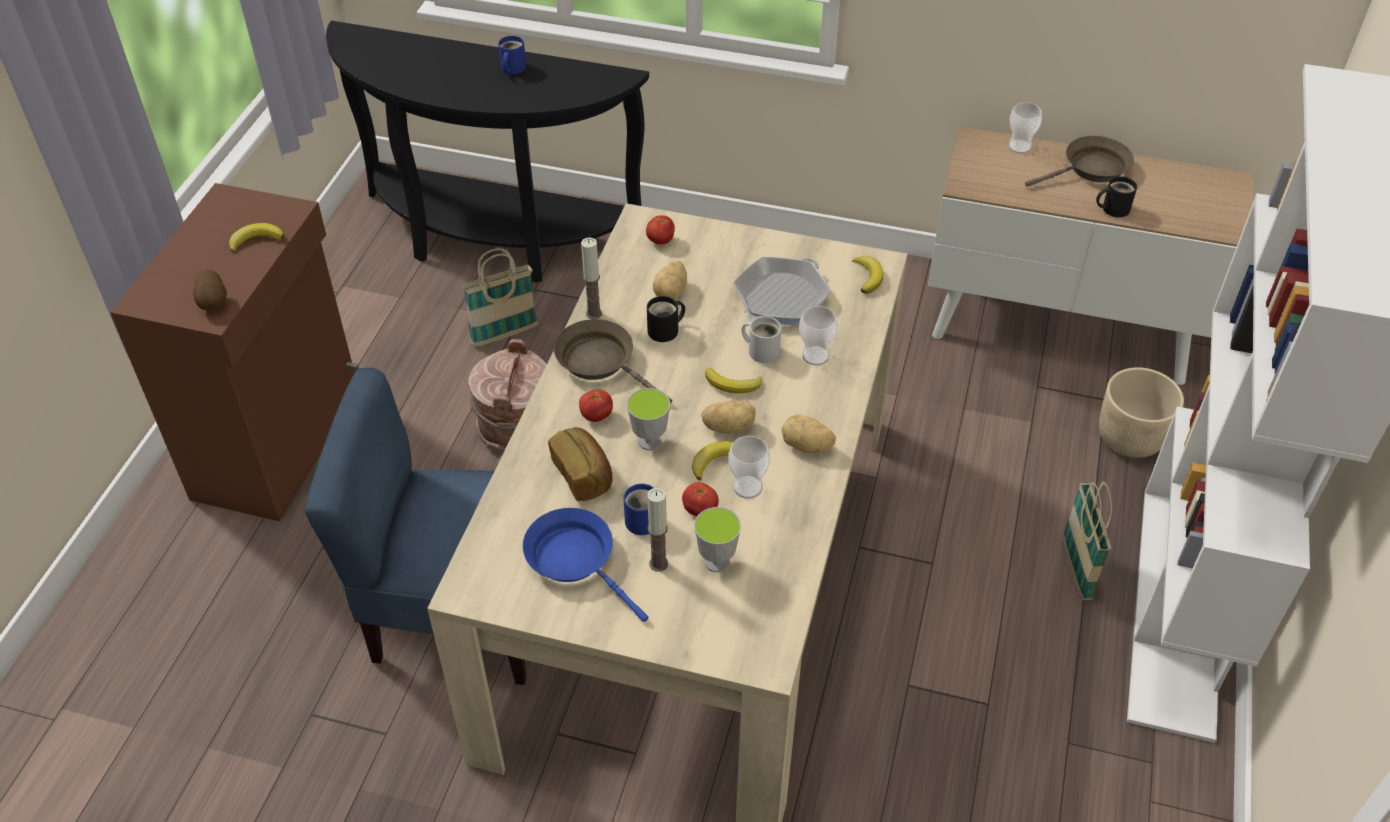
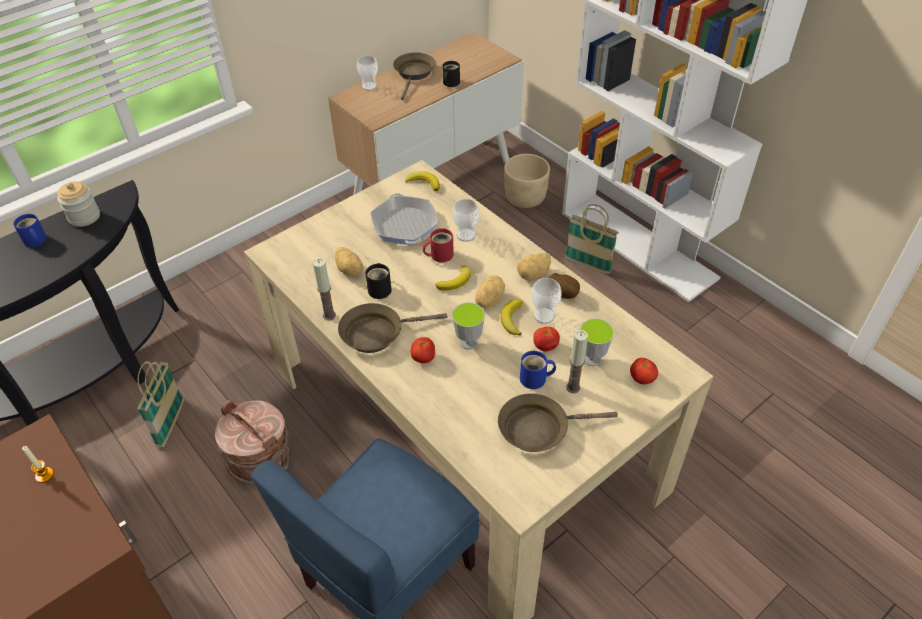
camera: 55 degrees left, 0 degrees up
(214, 303) = (88, 538): potato -> potato (563, 294)
(256, 240) = (44, 475): banana -> candle
(569, 75) = (84, 217): none -> jar
(576, 559) = (539, 428): blue frying pan -> brown frying pan
(583, 475) = (469, 390): bread -> none
(660, 241) = (298, 252): tomato -> tomato (642, 379)
(762, 350) = (439, 254): white mug -> red mug

